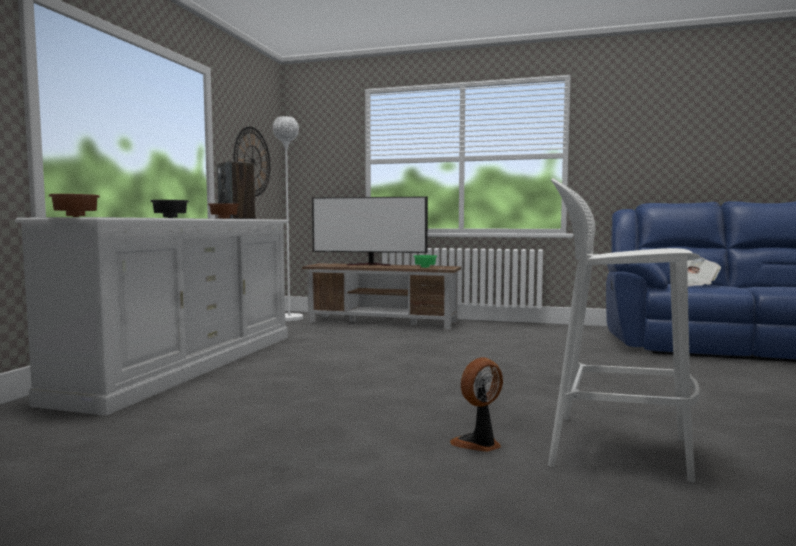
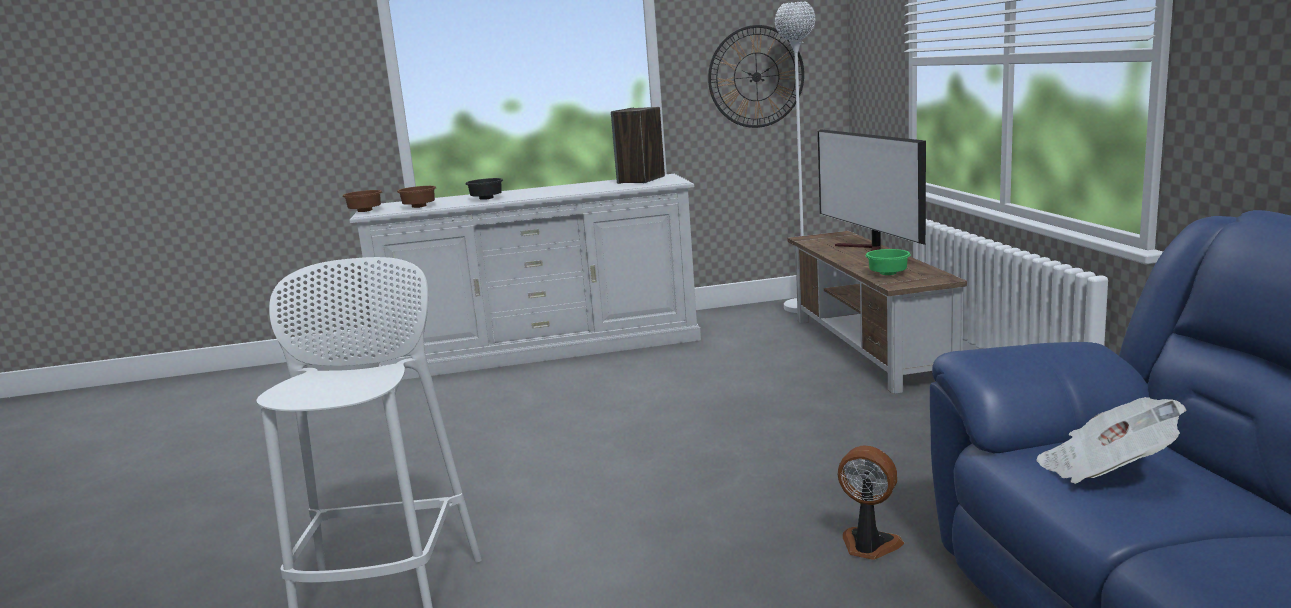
camera: 65 degrees right, 10 degrees up
(224, 218) = (594, 187): brown bowl -> brown bowl (420, 207)
(479, 444) = (372, 529): fan -> fan (868, 546)

